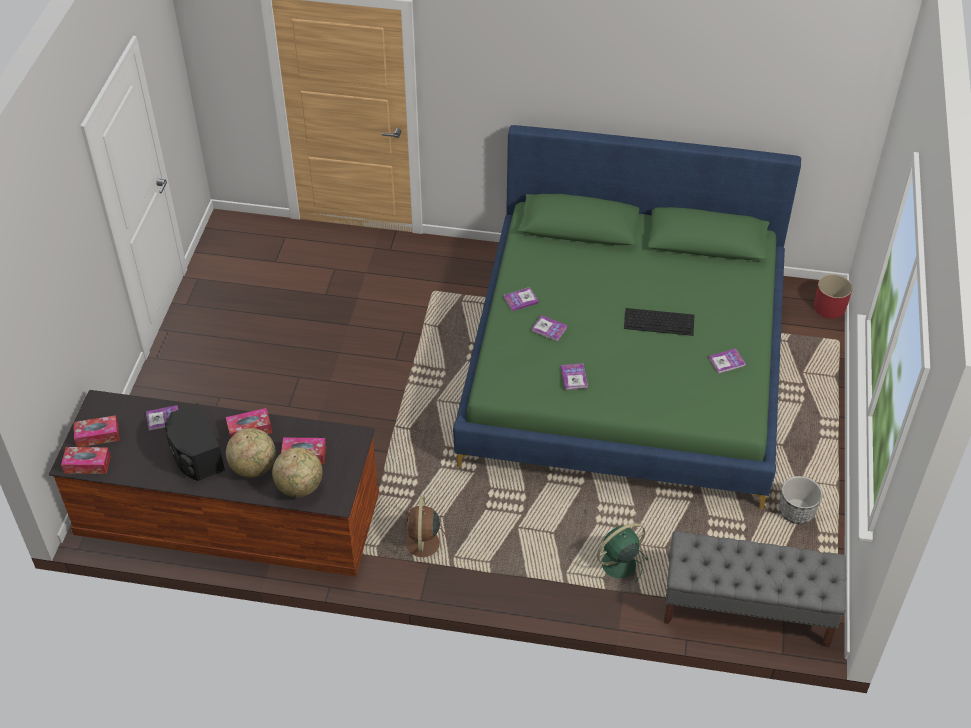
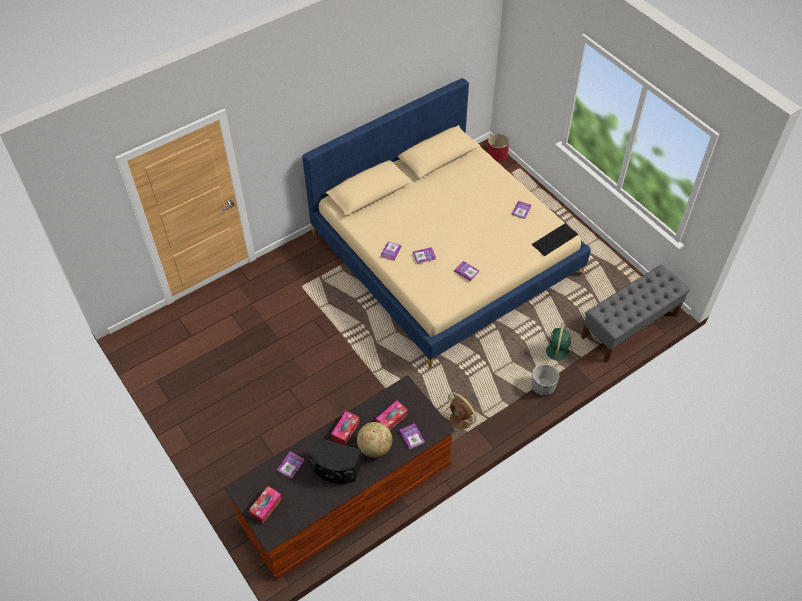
camera: 45 degrees left, 5 degrees up
(87, 464) = (282, 527): tissue box -> none
(300, 487) = (411, 436): globe -> book
(625, 368) = (445, 254): green bed -> beige bed
(659, 321) = (469, 212): keyboard -> keyboard (555, 239)
(796, 511) = (596, 264): planter -> planter (542, 386)

